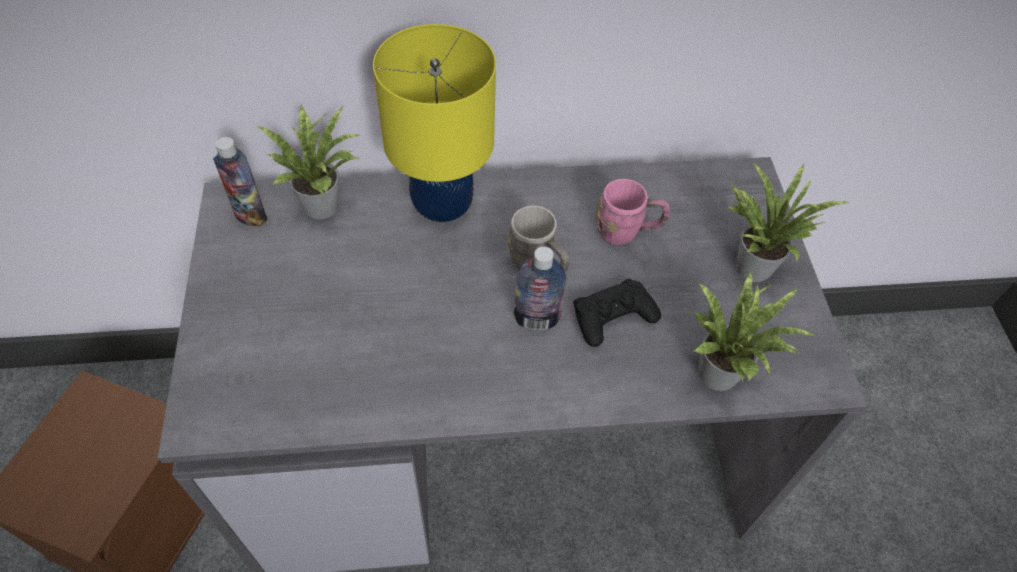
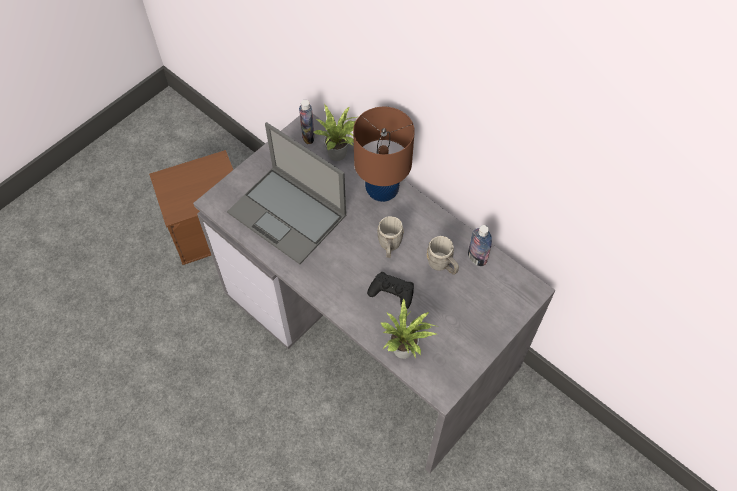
camera: 50 degrees right, 5 degrees up
(346, 340) = (288, 214): none -> laptop
(440, 204) = (382, 190): yellow table lamp -> brown table lamp
(536, 320) = (362, 267): bottle -> bottle (477, 258)
(627, 231) = (442, 265): pink mug -> grey mug
(752, 263) = (477, 324): potted plant -> none

